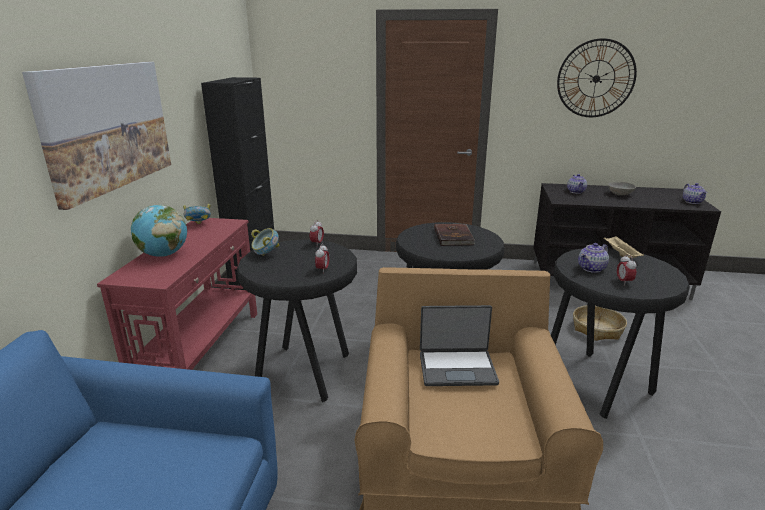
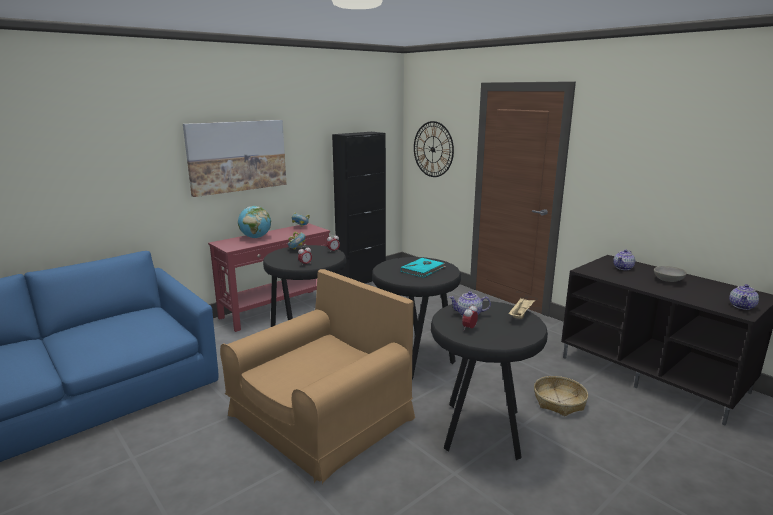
camera: 40 degrees right, 5 degrees down
(454, 236) = (423, 269): brown book -> turquoise book
(457, 368) = (336, 353): laptop -> none
(596, 79) = (667, 153): wall clock -> wall clock (433, 149)

